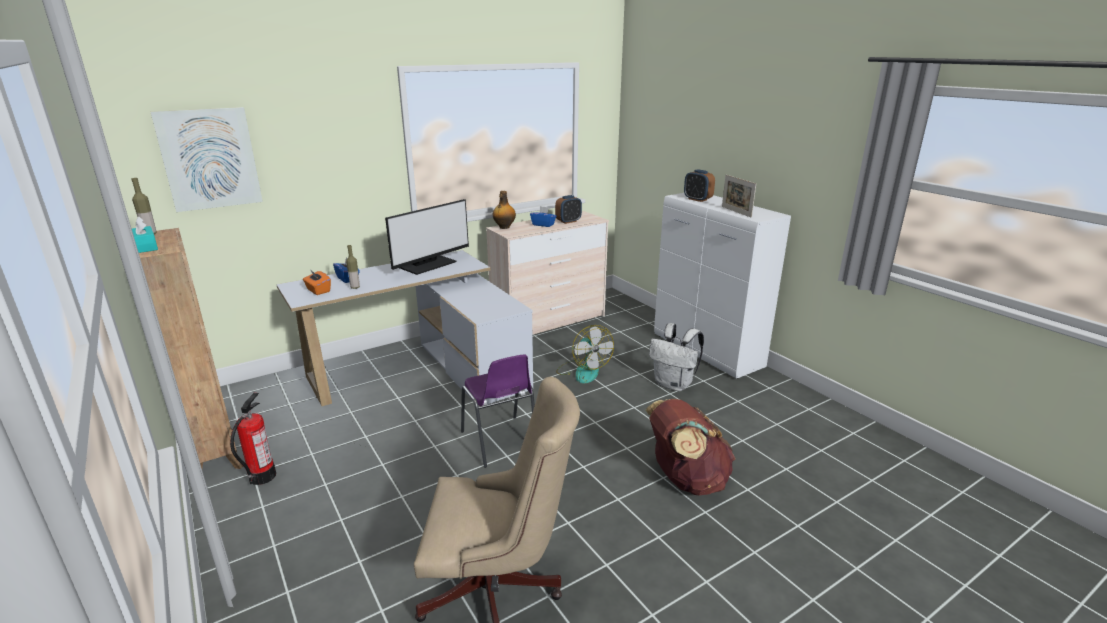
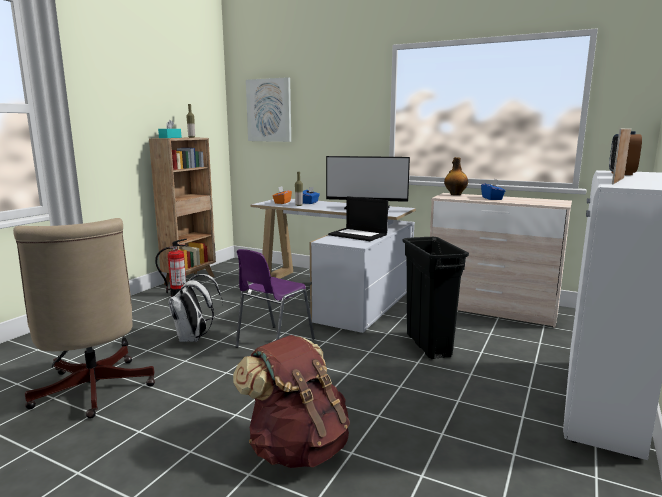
camera: 60 degrees right, 10 degrees down
(480, 298) = (358, 235): none -> laptop
(568, 221) = (523, 201): alarm clock -> none
(583, 371) = (428, 345): fan -> black trash can
(674, 384) = (481, 399): white backpack -> white backpack (194, 338)

